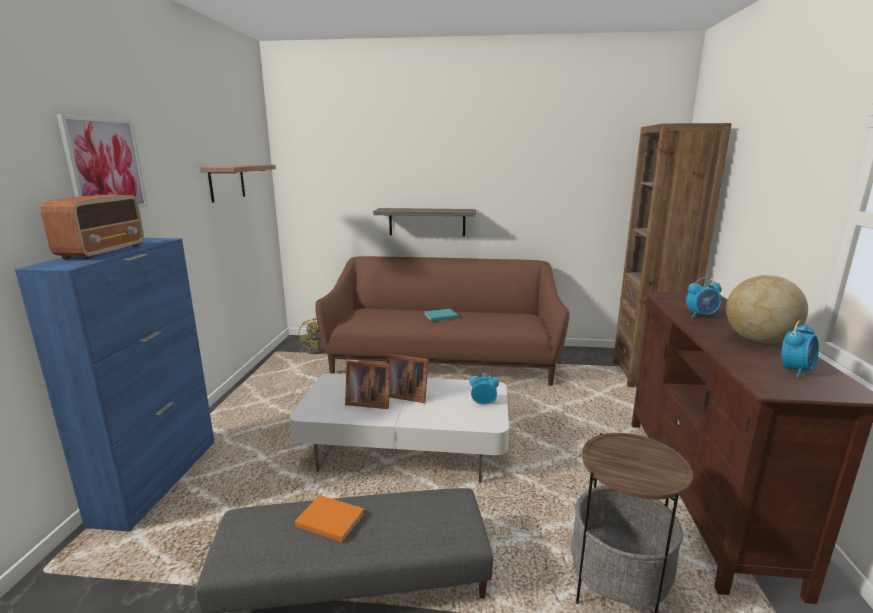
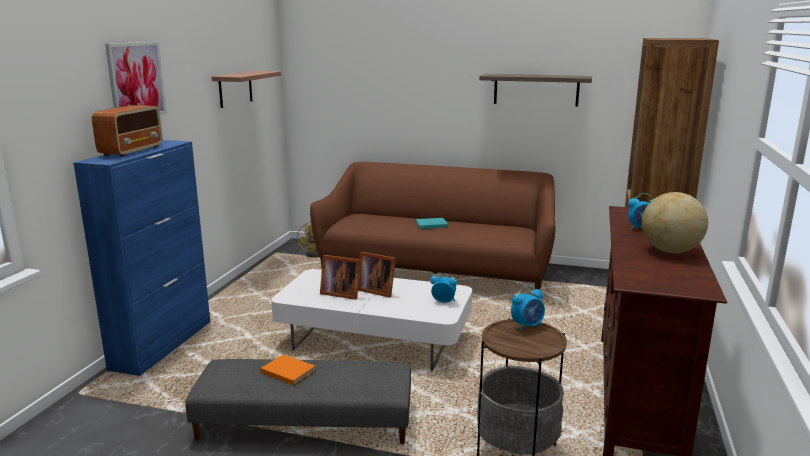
camera: 10 degrees right, 0 degrees up
(427, 222) = (429, 129): shelf -> shelf (536, 90)
(795, 370) = (673, 273): alarm clock -> alarm clock (527, 326)

